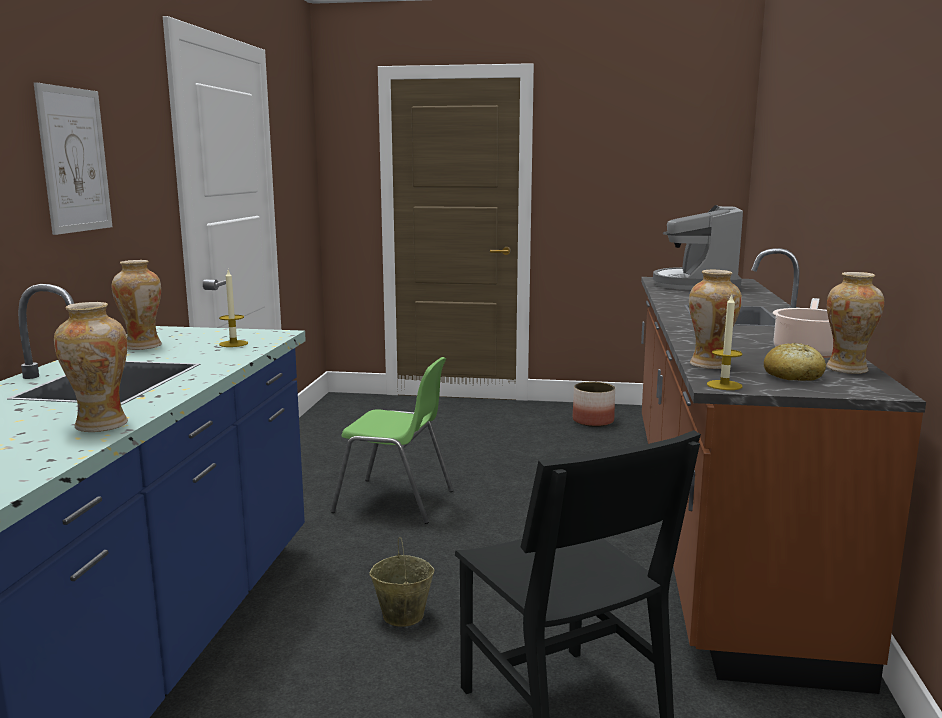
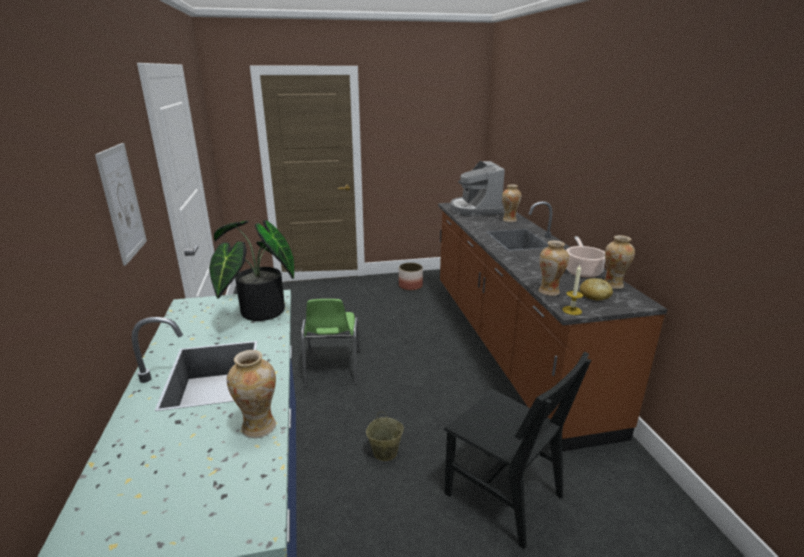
camera: 20 degrees left, 10 degrees up
(143, 346) = (194, 326): vase -> vase (509, 220)
(233, 344) = (257, 313): candle -> potted plant
(396, 502) = (332, 368): green chair -> green chair turned 90 degrees clockwise

